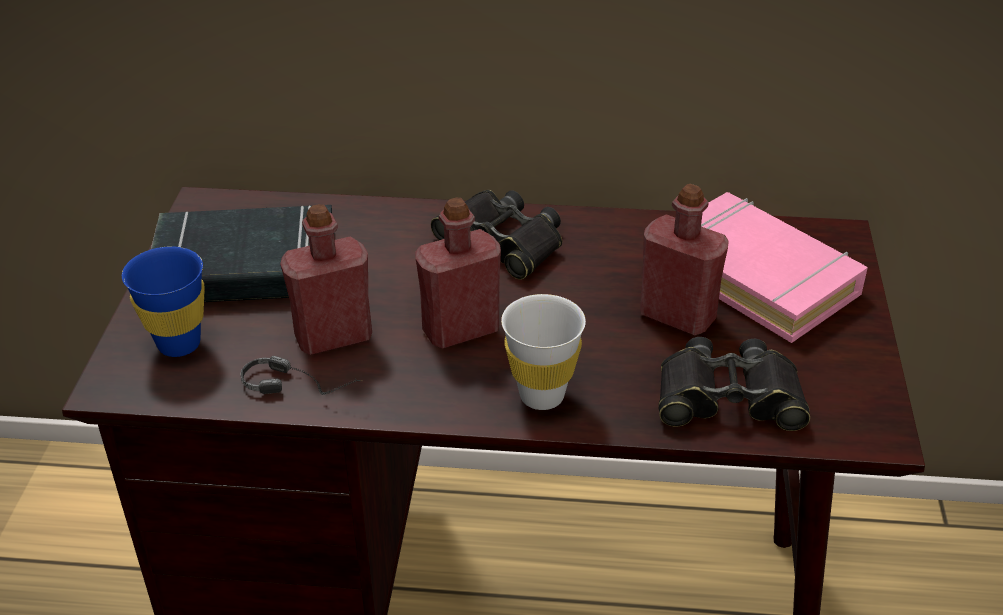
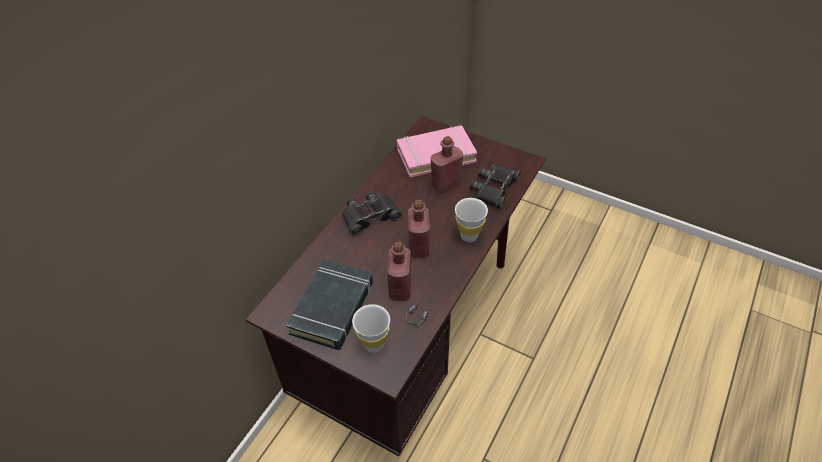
camera: 65 degrees left, 10 degrees up
(179, 344) = (374, 344): blue cup -> white cup

